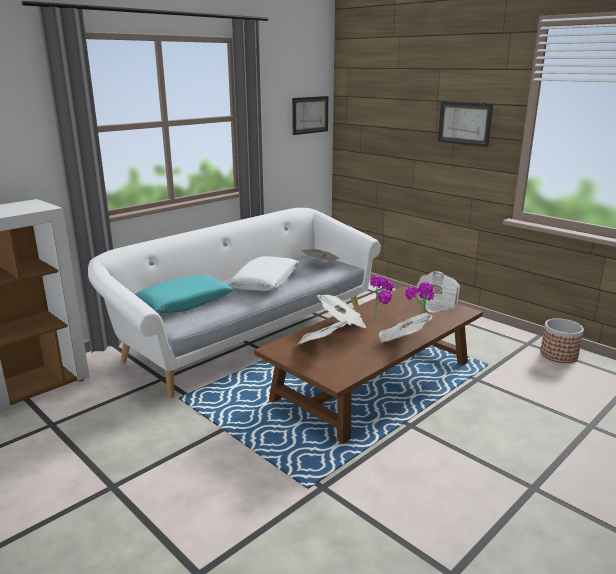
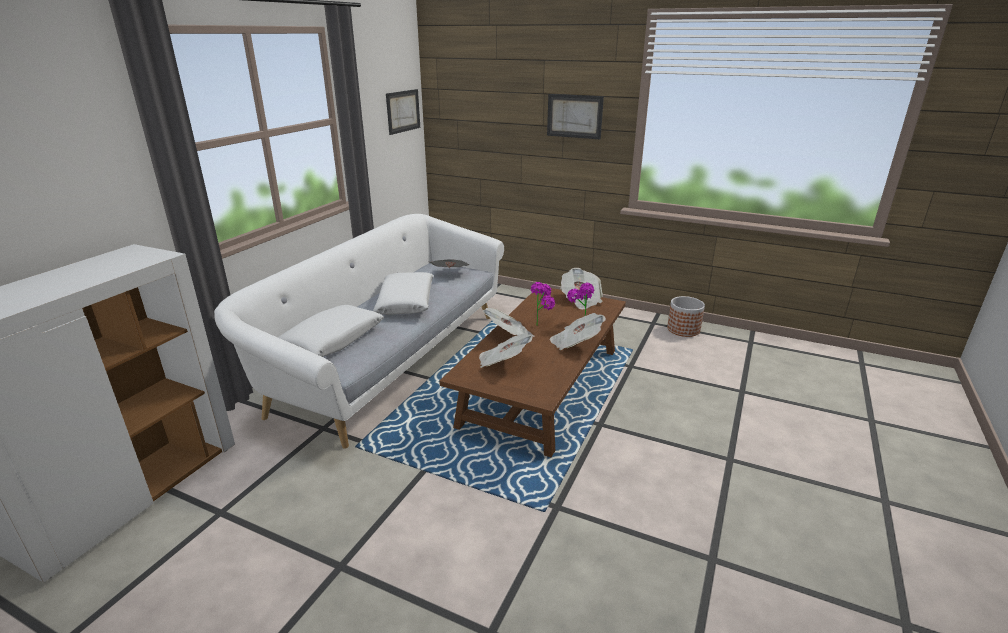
camera: 20 degrees left, 5 degrees up
(184, 303) = (332, 340): turquoise pillow -> white pillow

